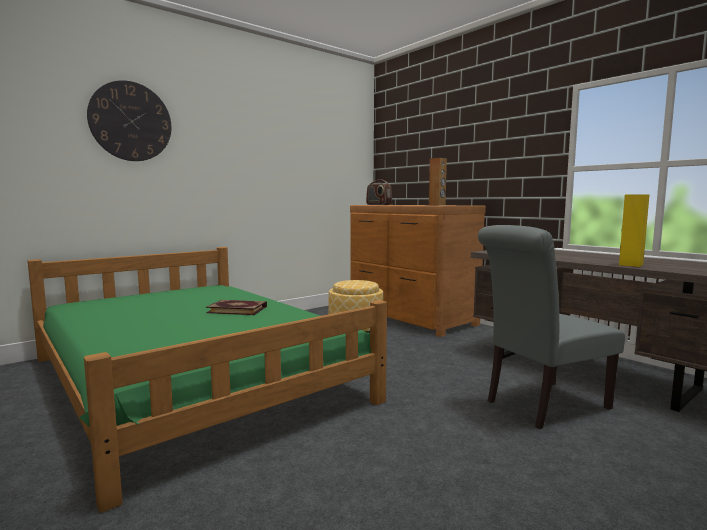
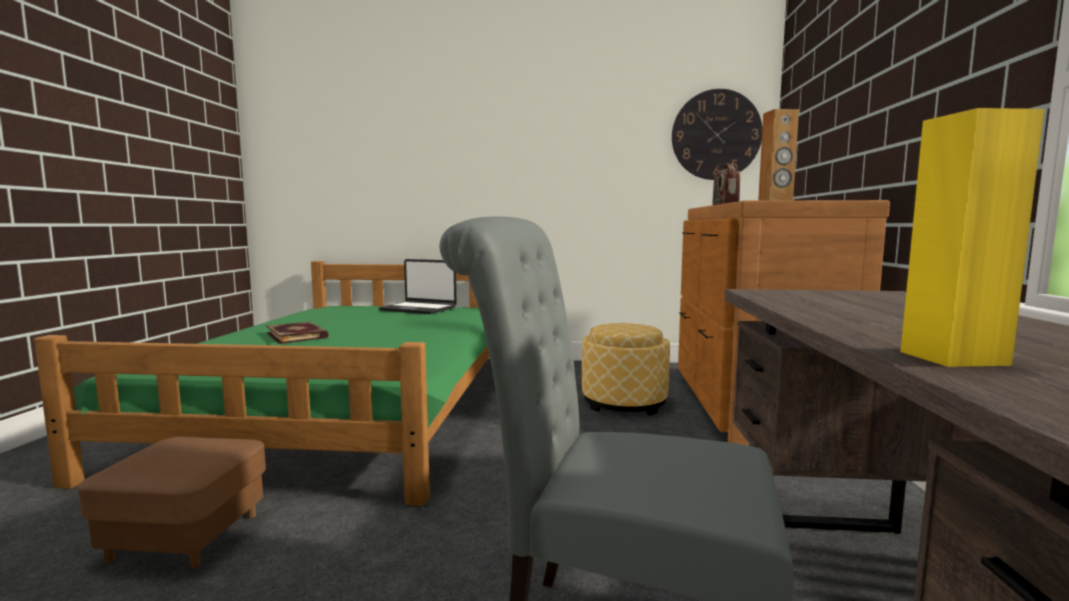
camera: 45 degrees right, 0 degrees up
(131, 121) = (408, 119): wall clock -> wall clock (716, 135)
(176, 293) = (419, 309): none -> laptop
(237, 309) = (396, 333): book -> book (298, 335)
(307, 469) = (186, 537): none -> brown ottoman

